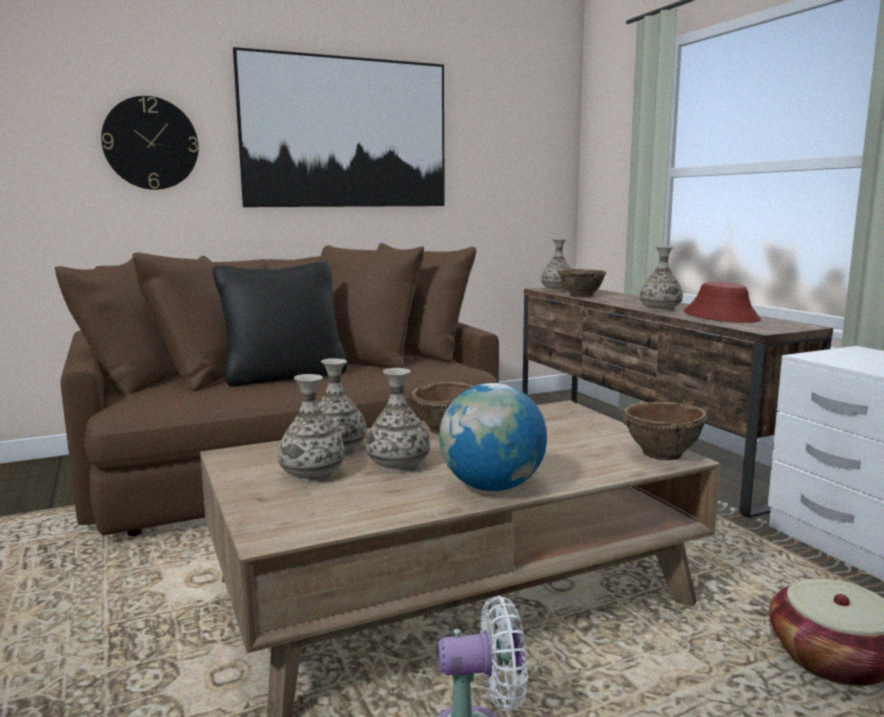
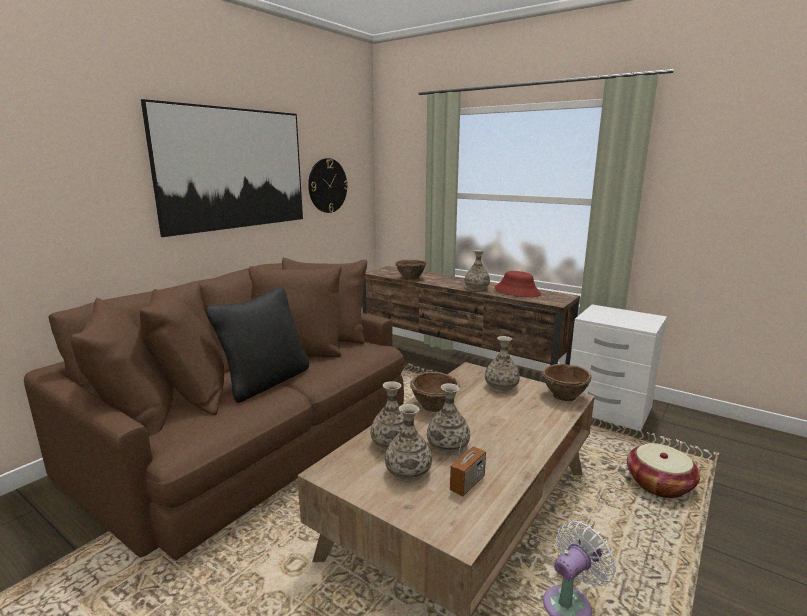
camera: 30 degrees left, 5 degrees up
(150, 143) = (74, 188): wall clock -> wall clock (327, 185)
(362, 498) = (467, 483): none -> radio
(492, 487) = (521, 449): globe -> none
(557, 290) = (385, 272): vase -> vase (501, 387)

